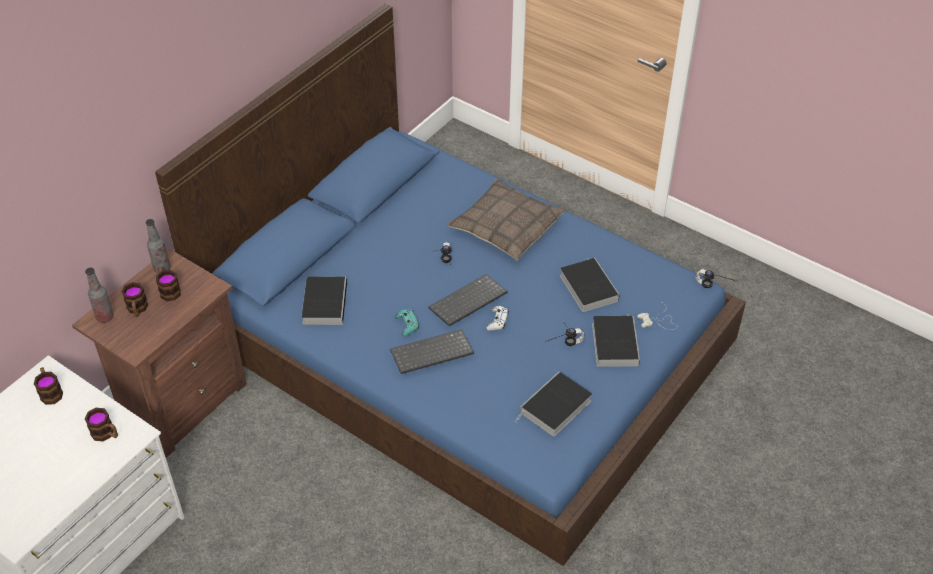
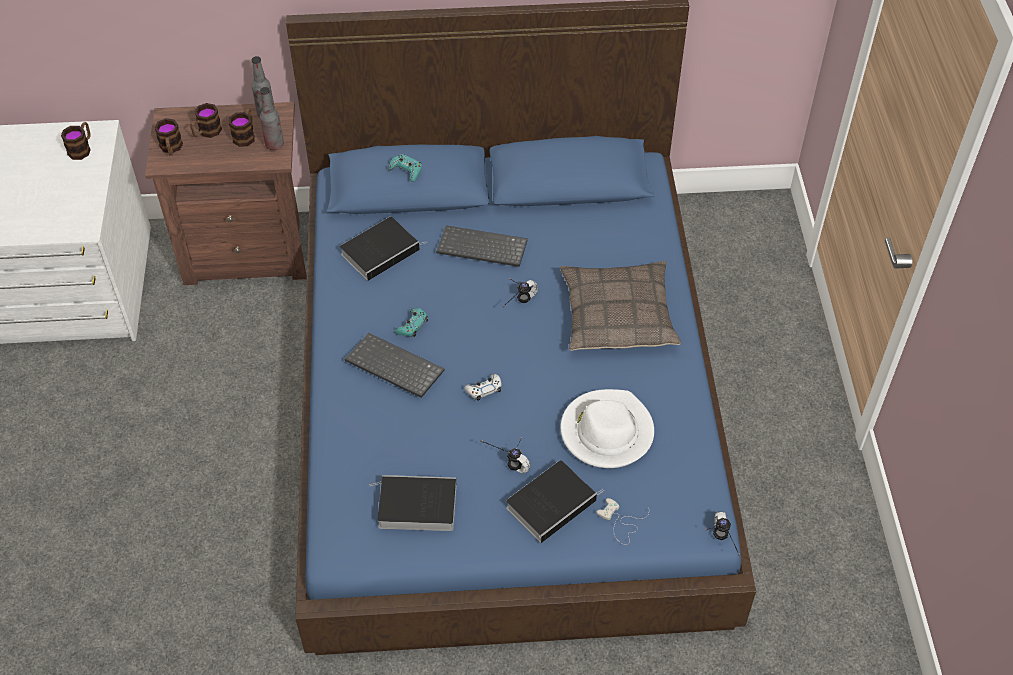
camera: 50 degrees right, 5 degrees up
(105, 317) = (180, 120): bottle -> bottle (274, 145)
(106, 434) = (68, 211): mug -> mug (171, 148)
(290, 239) = (406, 170): none -> turquoise game controller
(468, 303) = (485, 352): keyboard -> keyboard (480, 249)
(587, 286) = (606, 431): book -> white hat

